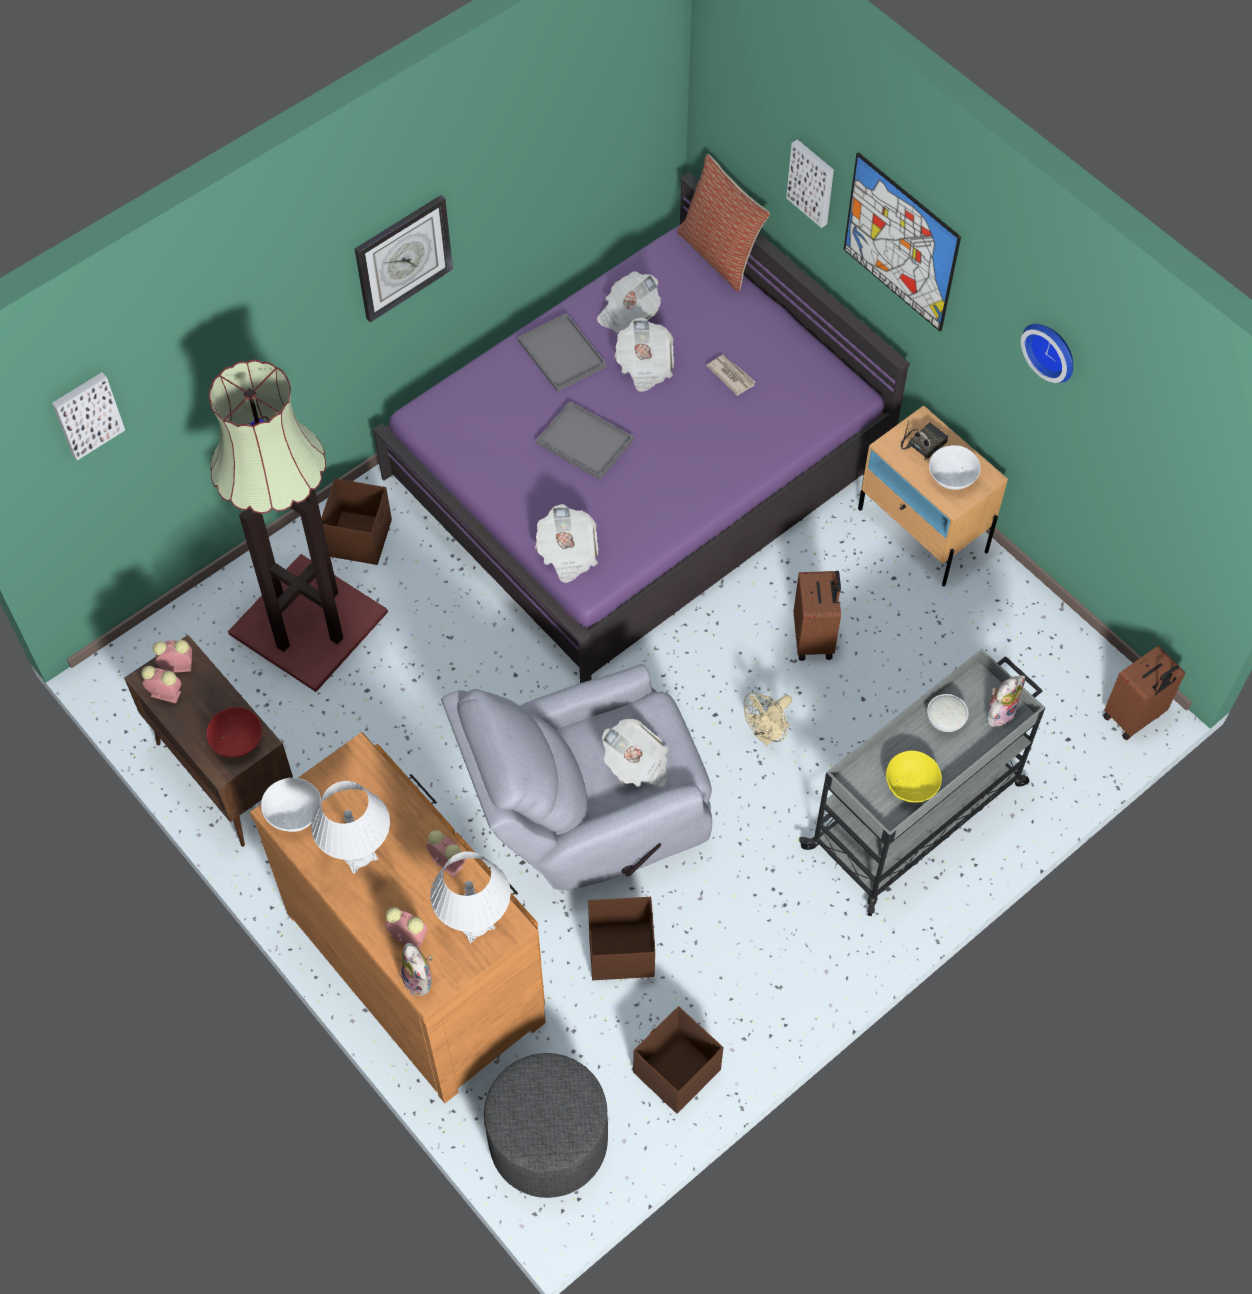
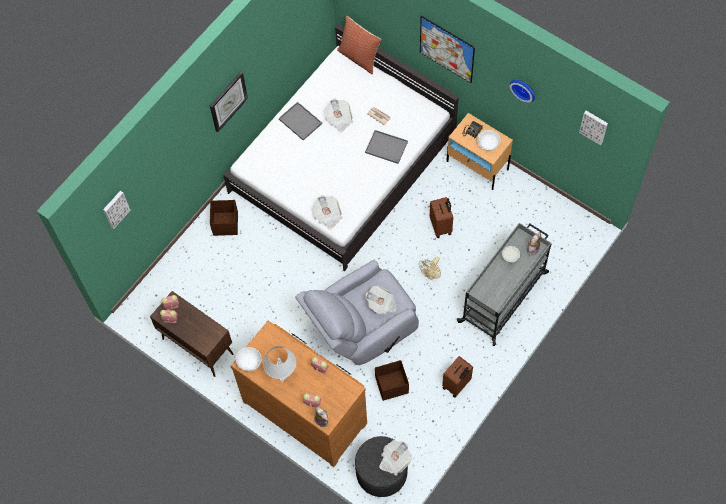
camera: 10 degrees left, 5 degrees up
(237, 741) = (208, 333): red bowl -> none
(308, 621) = (213, 268): floor lamp -> none
(475, 924) = (338, 392): white table lamp -> none
(586, 442) = (322, 161): grey tray -> grey tray (387, 147)
(628, 315) = (325, 96): newspaper -> newspaper (394, 460)
(638, 468) = (343, 163): purple bed -> white bed
(675, 1072) = (427, 431): brown storage box -> none
(812, 182) = (400, 26): picture -> picture (594, 126)
(911, 785) = (502, 289): yellow bowl -> none
(1134, 716) = (587, 232): brown suitcase -> brown suitcase (457, 384)

